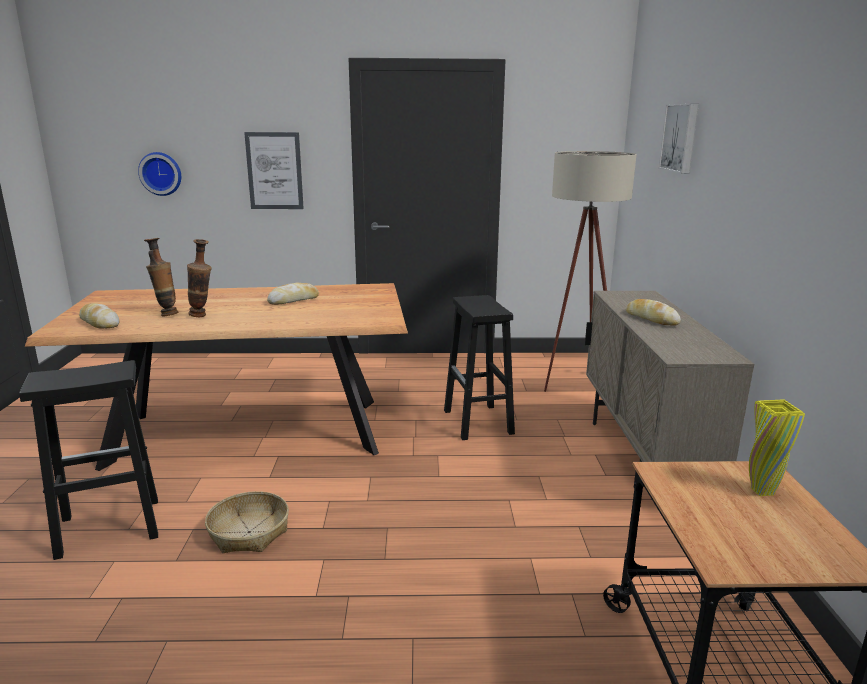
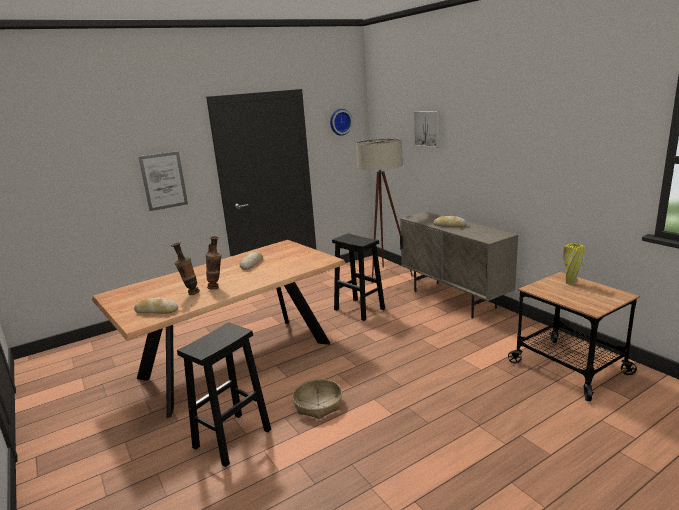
camera: 30 degrees left, 0 degrees up
(161, 173) = (73, 197): wall clock -> wall clock (340, 122)

